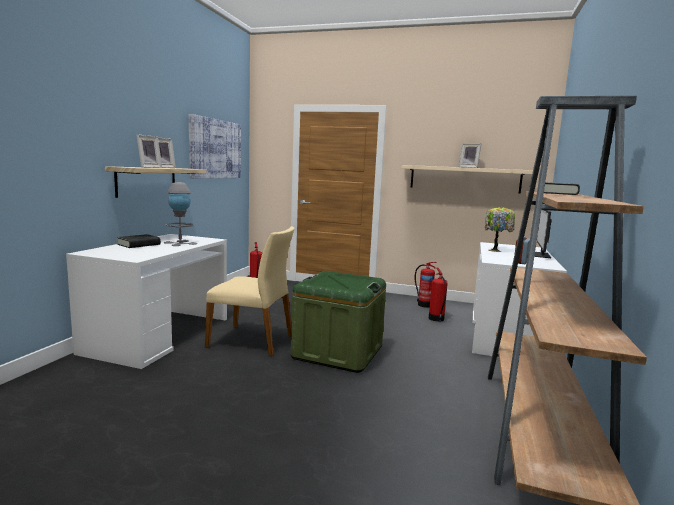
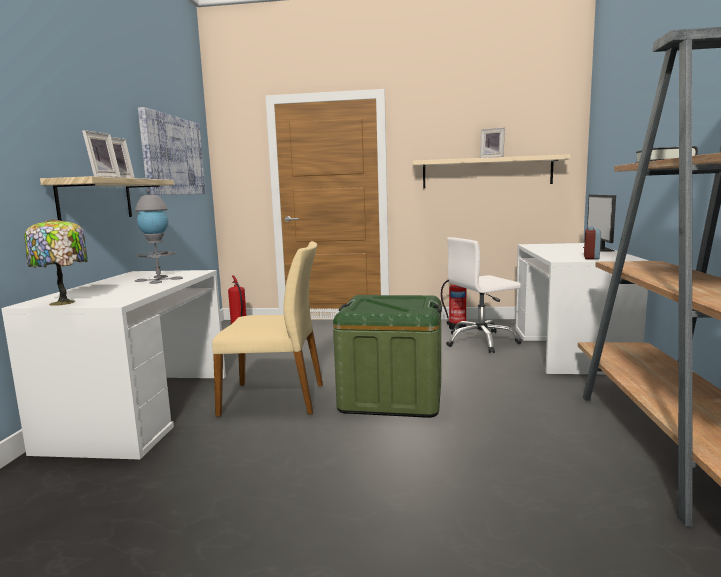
camera: 10 degrees left, 0 degrees up
(139, 244) = (102, 287): black book -> none
(436, 319) = (481, 341): fire extinguisher -> white office chair
(496, 250) = (547, 250): table lamp -> table lamp (64, 303)

